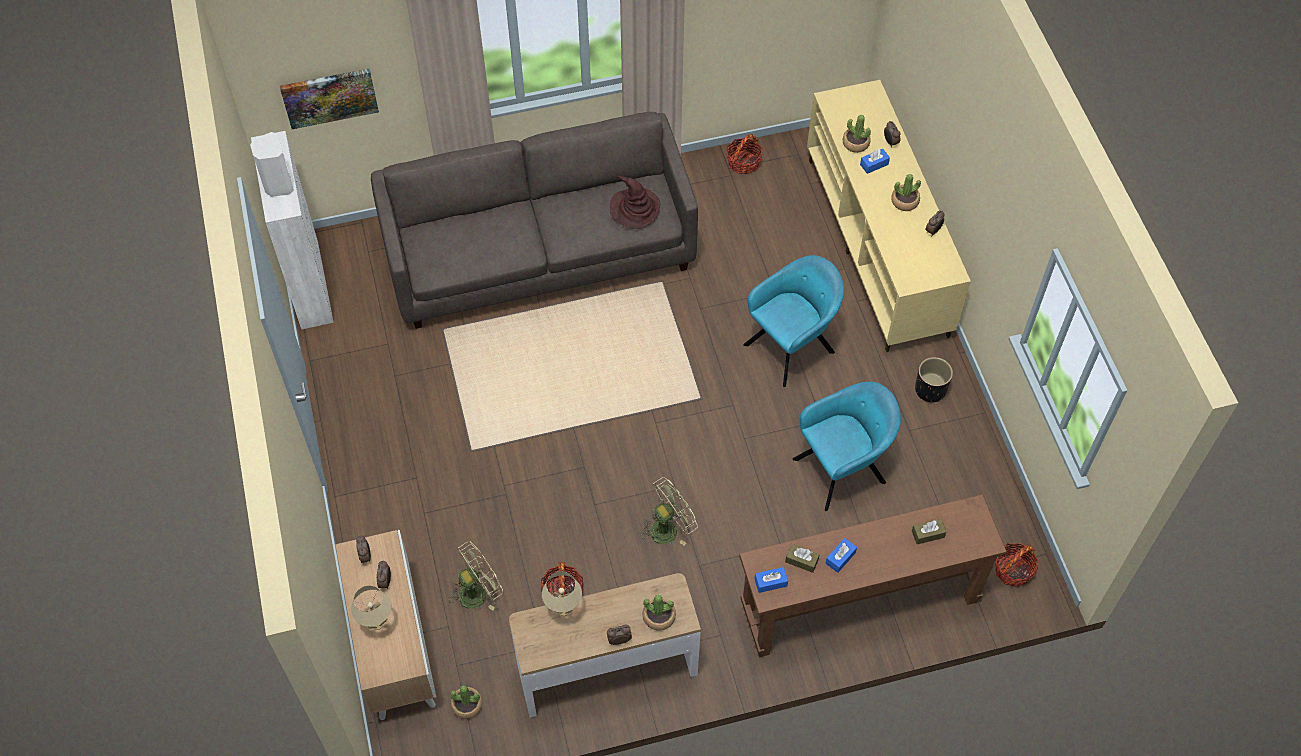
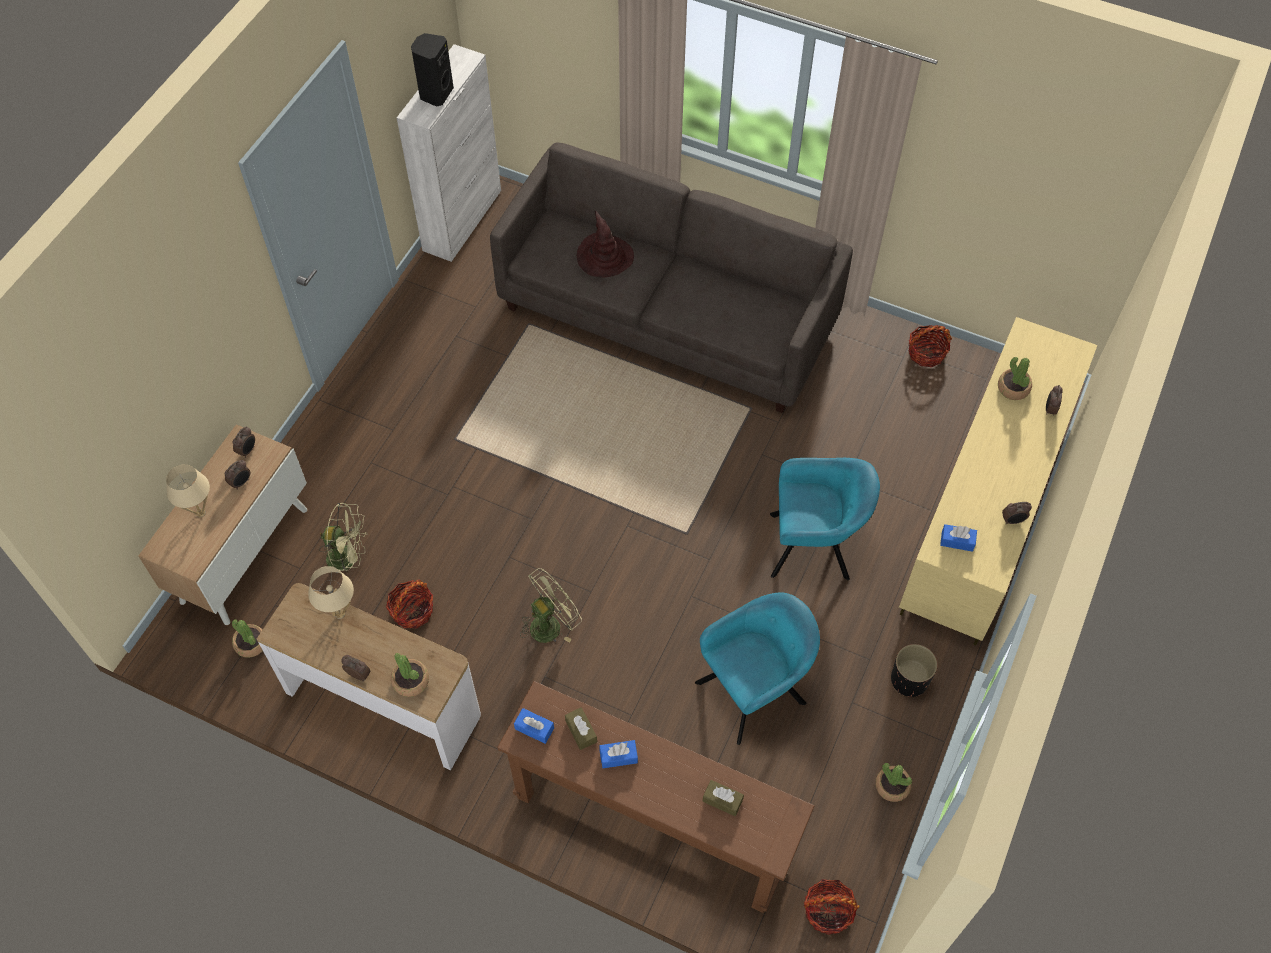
camera: 40 degrees right, 0 degrees up
(277, 185) = (435, 93): white speaker -> black speaker
(329, 97) = (539, 45): picture -> none
(635, 209) = (755, 318): brown hat -> brown hat (604, 257)
(668, 527) = (550, 623): green fan -> green fan turned 45 degrees counterclockwise
(843, 469) = (754, 690): turquoise armchair -> turquoise armchair turned 45 degrees counterclockwise
(874, 164) = (1012, 419): blue tissue box -> blue tissue box (957, 541)
(905, 201) = (1010, 474): potted plant -> potted plant (892, 786)

